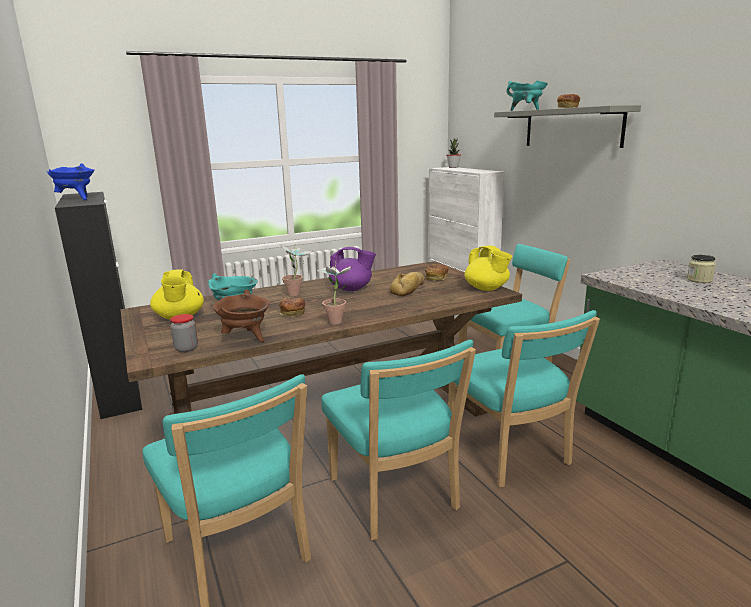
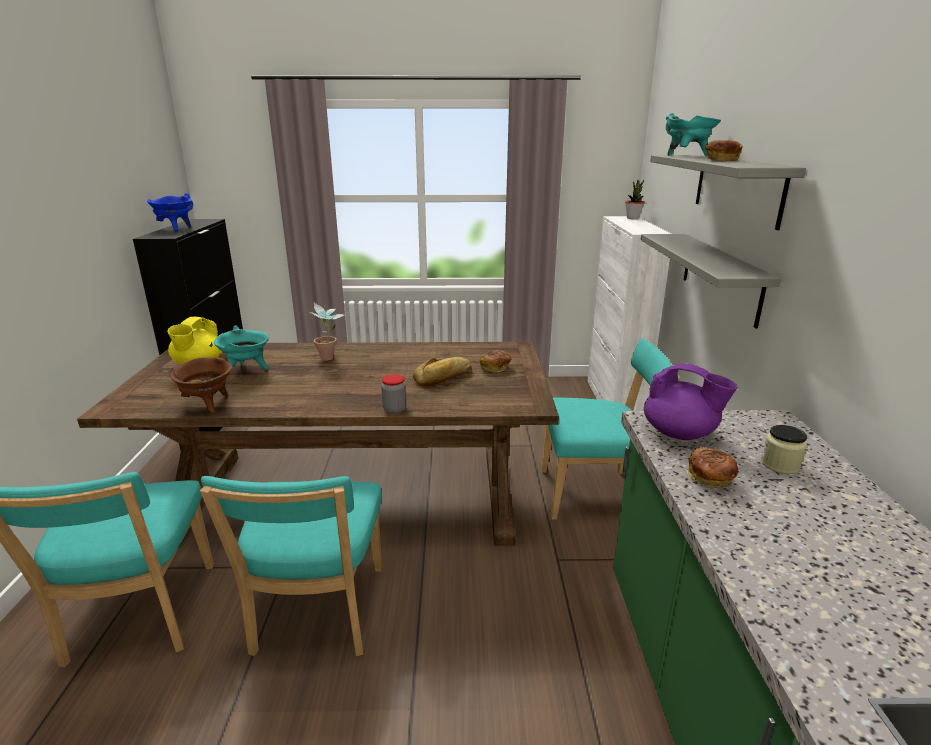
camera: 25 degrees right, 5 degrees up
(186, 348) = (150, 404): jar -> jar (394, 409)
(293, 314) = (289, 384): bread -> bread (710, 479)
(337, 320) = (314, 403): potted plant -> none
(351, 289) = (388, 364): purple teapot -> purple teapot (680, 433)
(487, 289) = (527, 397): yellow teapot -> none
(511, 454) = (484, 610): turquoise chair -> none
(566, 190) = (720, 276): none -> grey shelf

